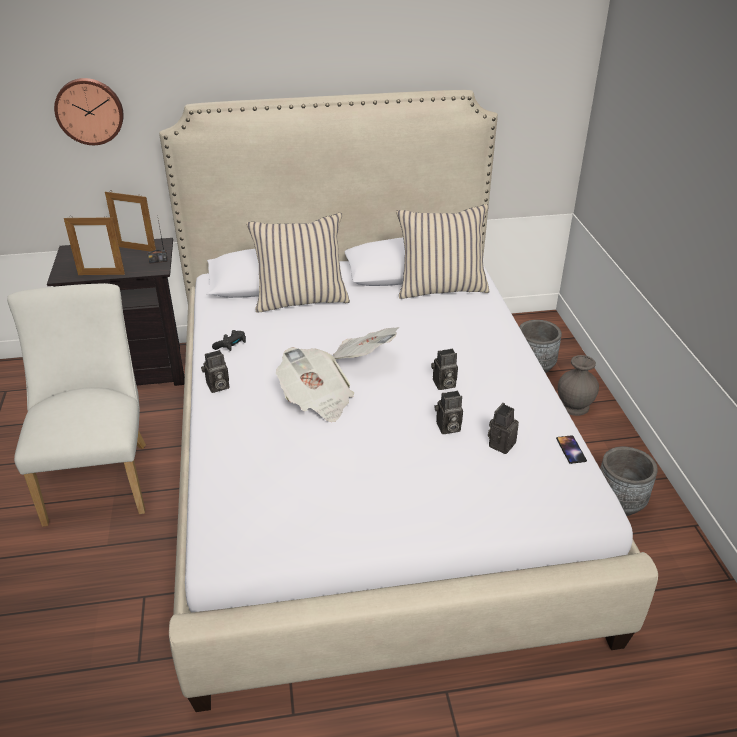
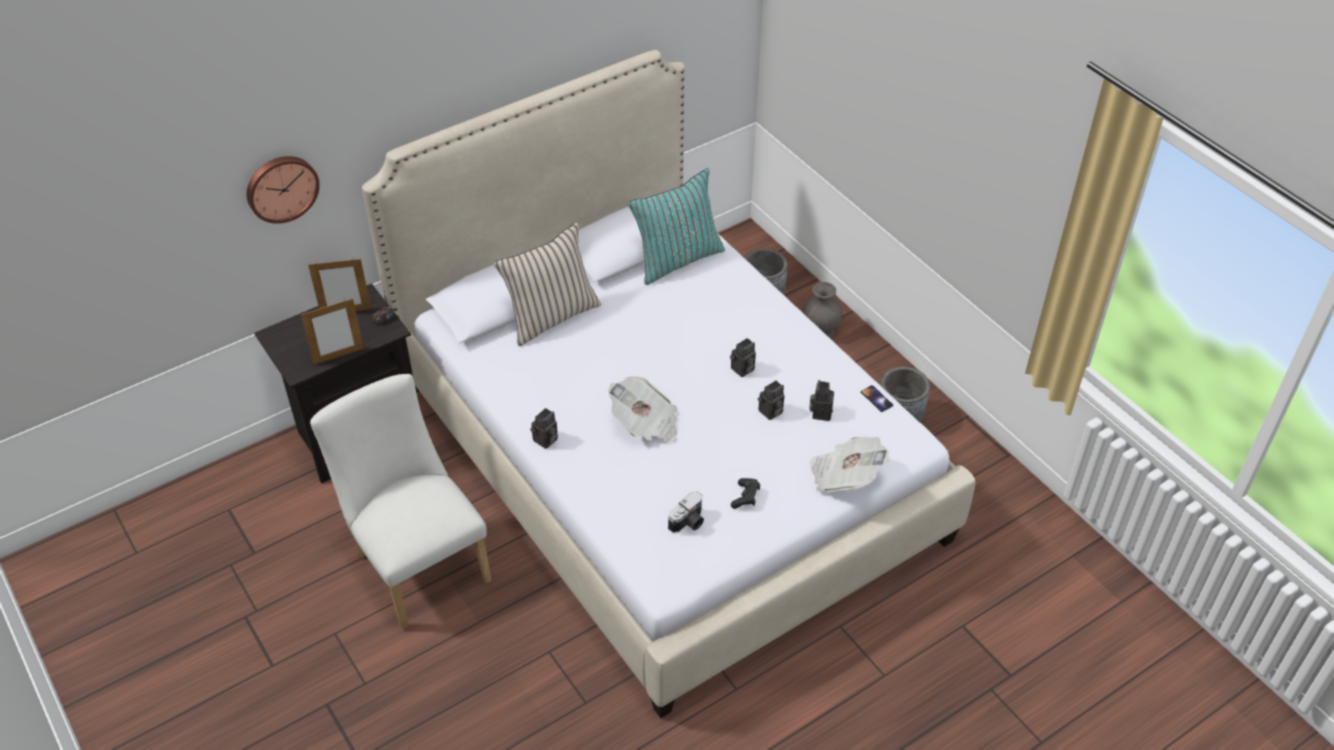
camera: 25 degrees left, 10 degrees up
(231, 346) = (524, 393): black game controller -> black game controller (745, 497)
(290, 499) = (689, 522): none -> camera
(363, 358) = (656, 366): newspaper -> newspaper (845, 476)
(441, 288) = (677, 259): beige pillow -> turquoise pillow

